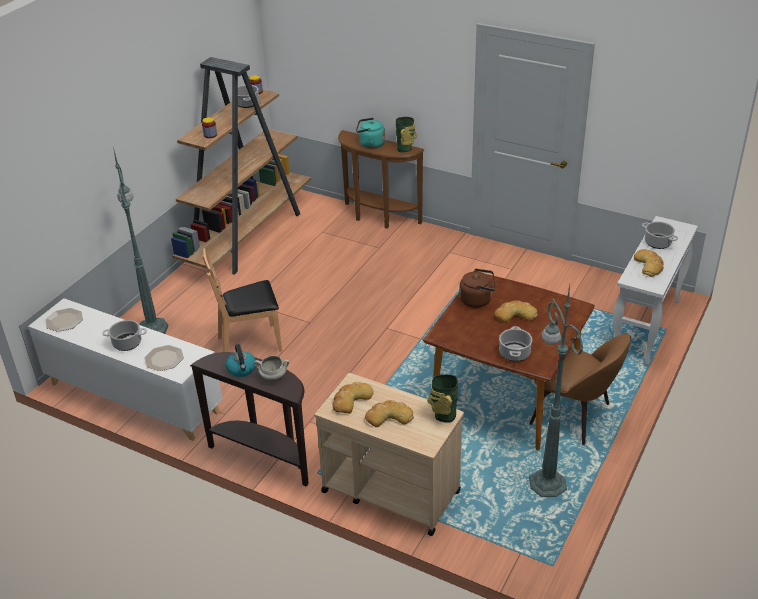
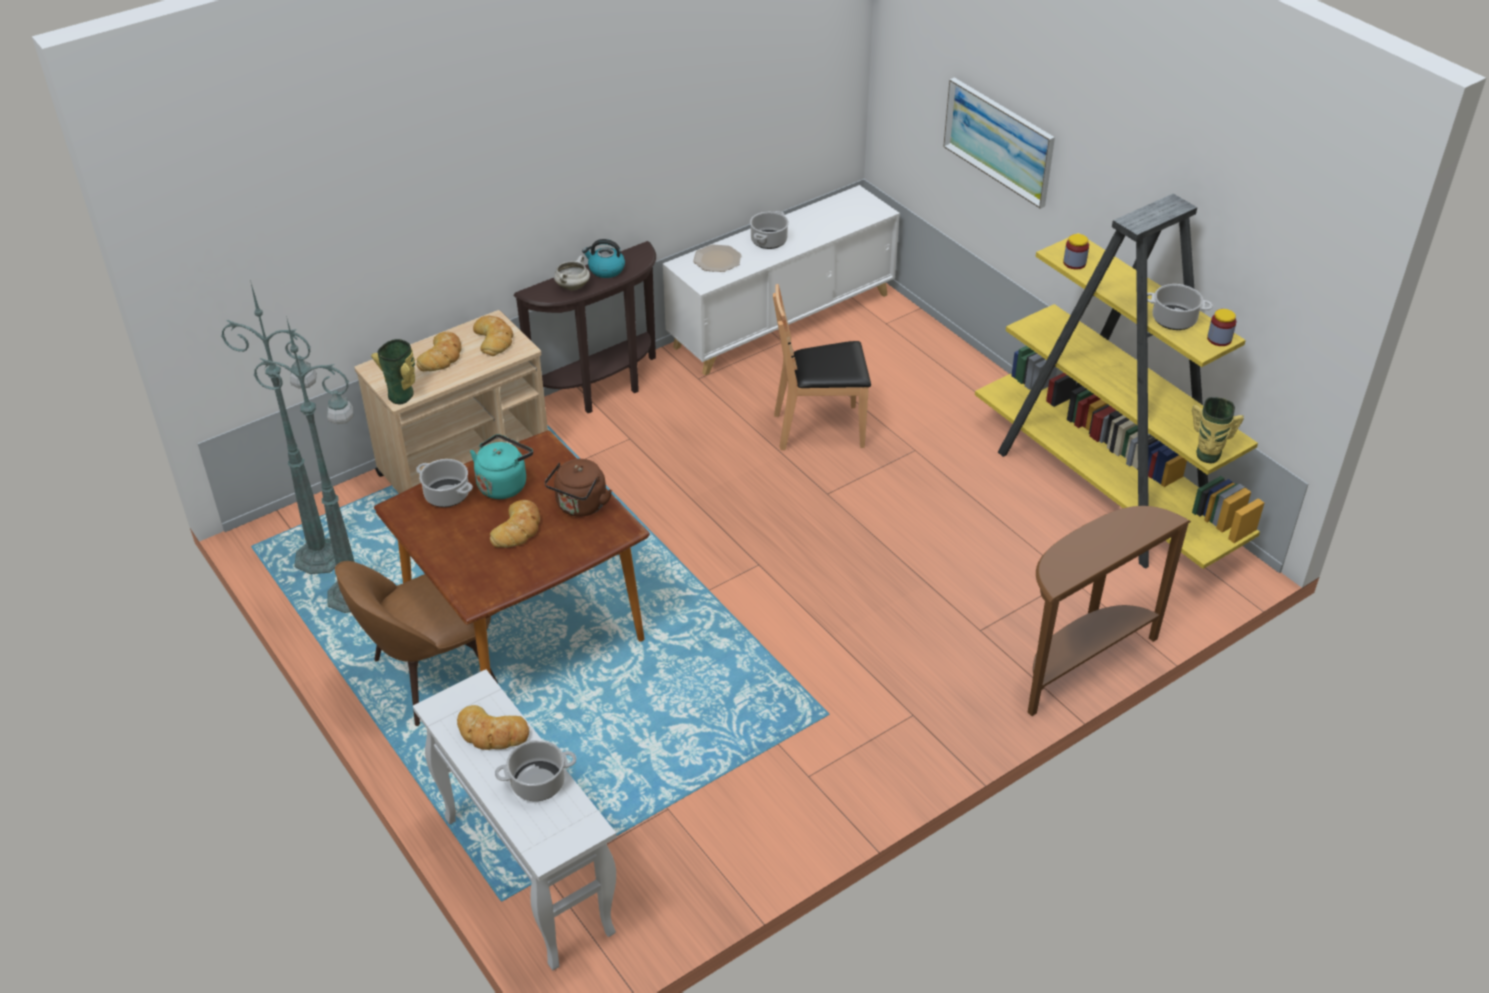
camera: 115 degrees right, 5 degrees up
(64, 320) = (849, 208): plate -> none
(99, 165) = (999, 141): none -> picture
(153, 327) = (915, 357): green floor lamp -> green floor lamp (322, 558)
(248, 235) = (1105, 492): brown bookcase -> yellow bookcase
(250, 343) = (820, 429): brown chair -> brown chair turned 105 degrees counterclockwise
(370, 144) = (1108, 536): turquoise kettle -> turquoise kettle (504, 484)
(405, 149) = (1063, 574): vase -> vase (1207, 455)

